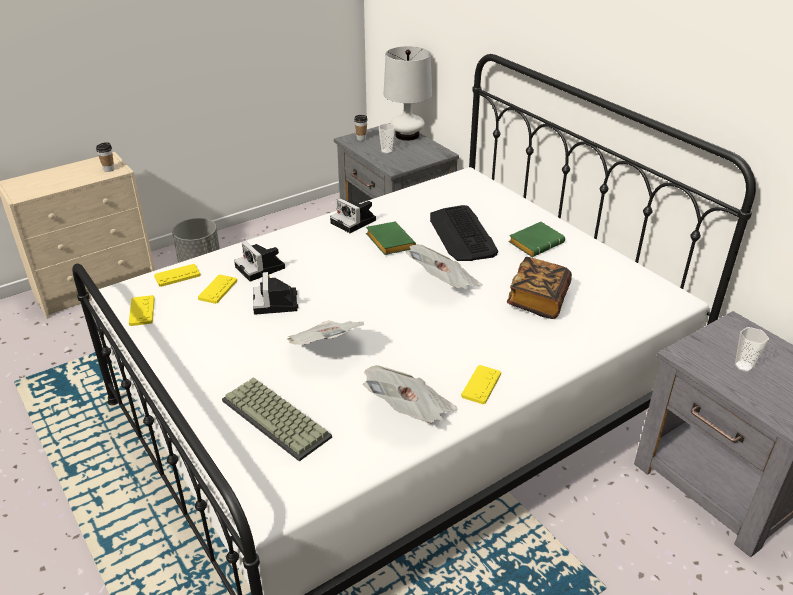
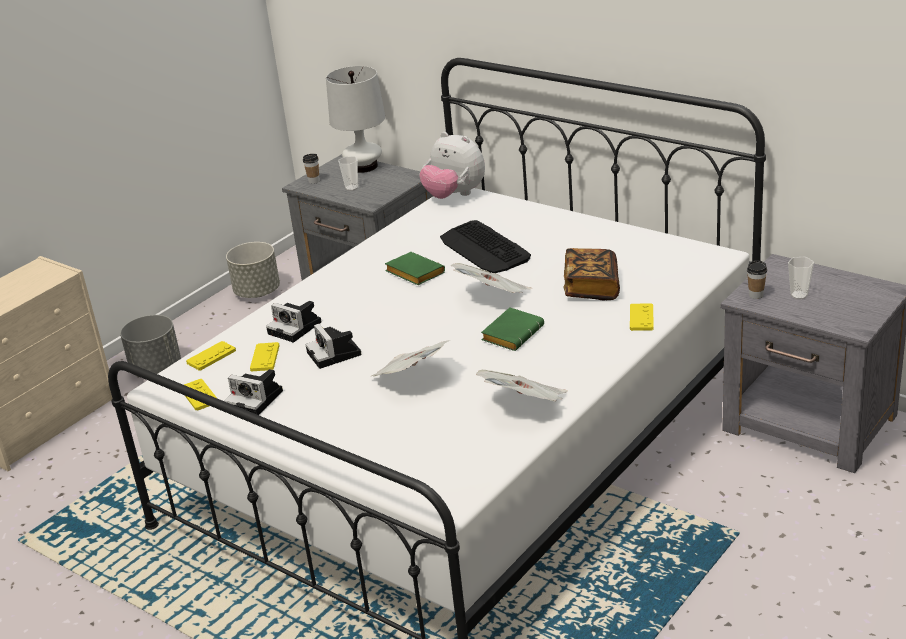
camera: 15 degrees left, 5 degrees down
(109, 169) = (50, 275): cup -> cup (756, 295)
(278, 418) = (405, 442): keyboard -> none
(309, 218) = (258, 292): none -> grey planter
(355, 222) = (365, 263): camera -> camera (257, 400)
(464, 178) = (454, 195): none -> plush toy
(481, 385) = (577, 368): yellow game controller -> yellow game controller (641, 318)
(536, 243) = (562, 239): green book -> green book (512, 333)

